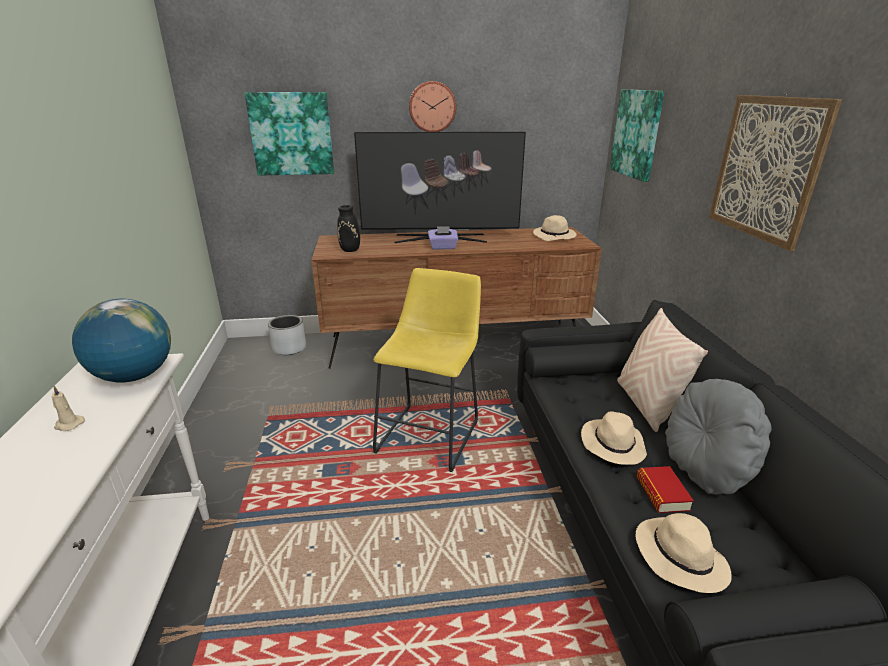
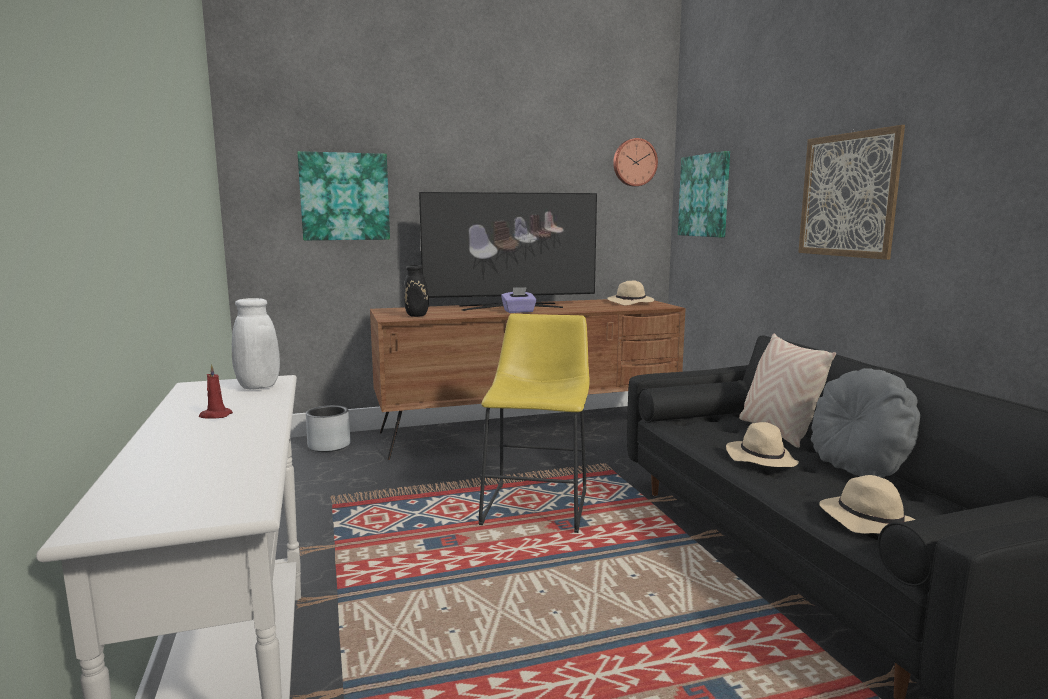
camera: 10 degrees left, 15 degrees down
(68, 424) = (215, 416): beige candle -> red candle
(134, 376) = (257, 388): globe -> white vase
(432, 107) = (495, 172): wall clock -> wall clock (634, 162)
(662, 493) = (828, 485): book -> none

